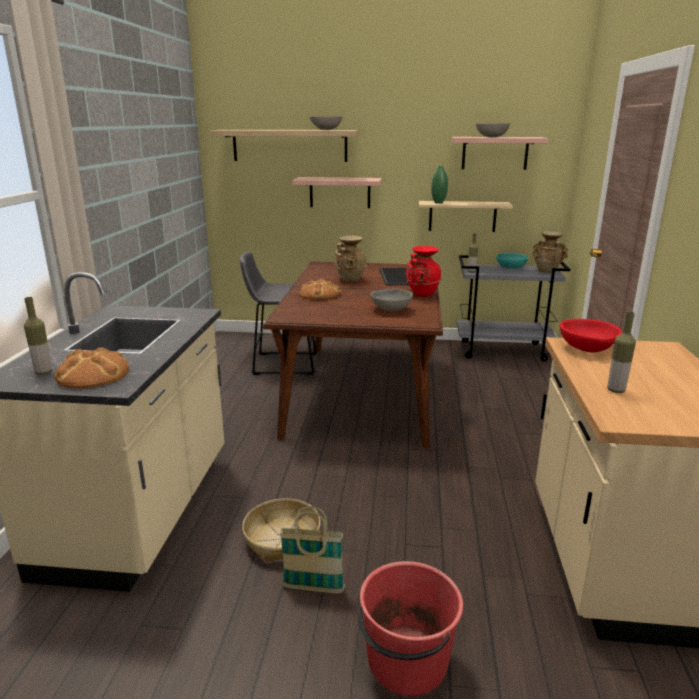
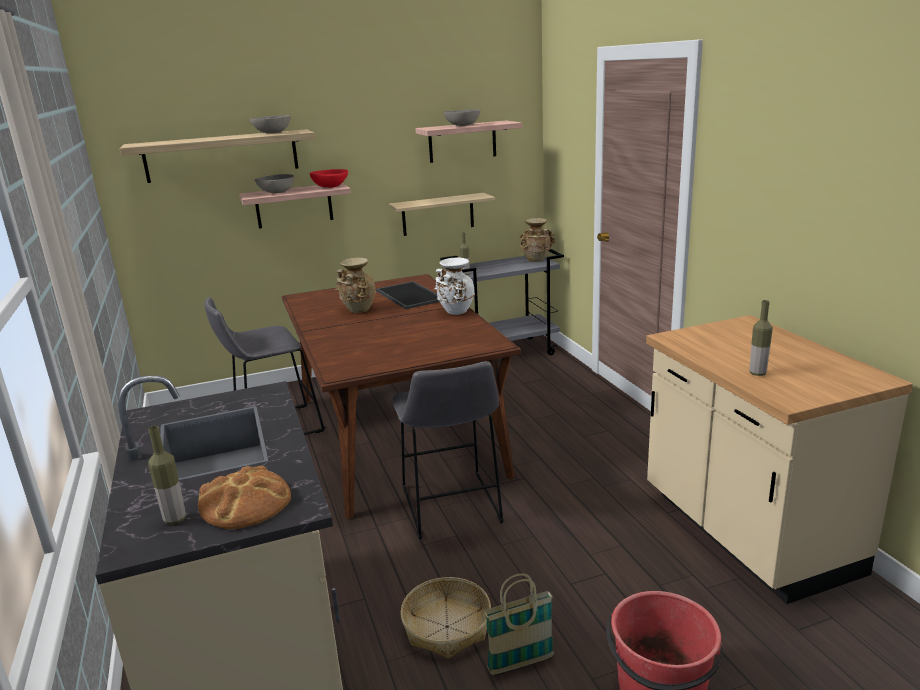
camera: 25 degrees left, 0 degrees up
(319, 294) = (345, 335): bread -> none
(358, 456) = (451, 509): none -> grey stool
(390, 309) = (444, 336): grey bowl -> grey bowl (276, 192)
(421, 294) = (455, 312): red vase -> white vase
(438, 203) = (415, 203): green vase -> none
(510, 268) = (499, 263): turquoise bowl -> none
(587, 349) = (692, 339): red bowl -> red bowl (330, 187)

